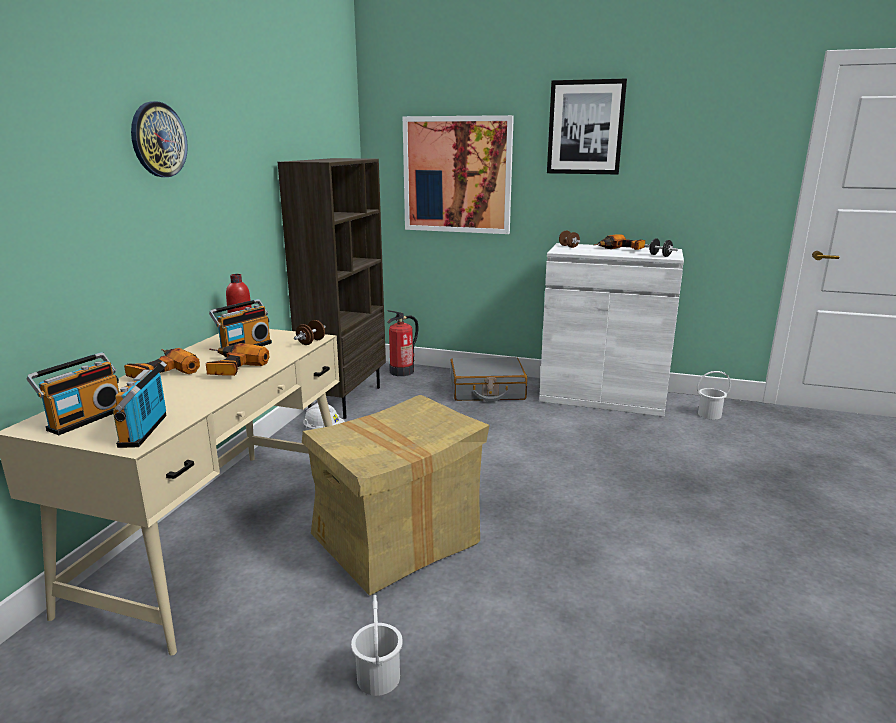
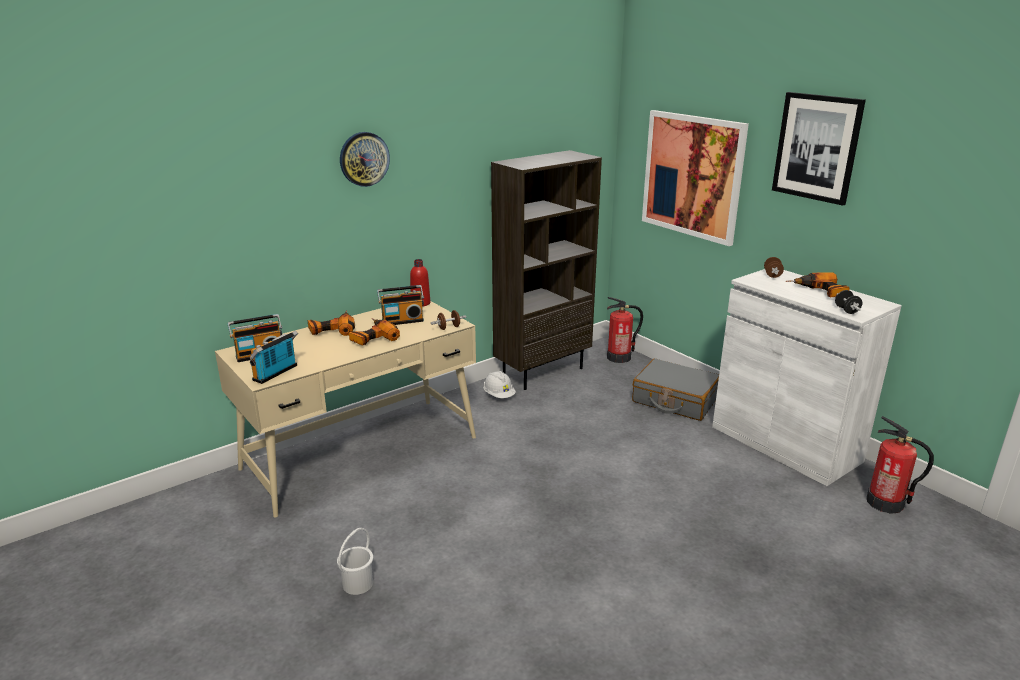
camera: 35 degrees right, 5 degrees up
(396, 540) = (458, 502): cardboard box -> none
(709, 415) = (885, 503): white bucket -> fire extinguisher

